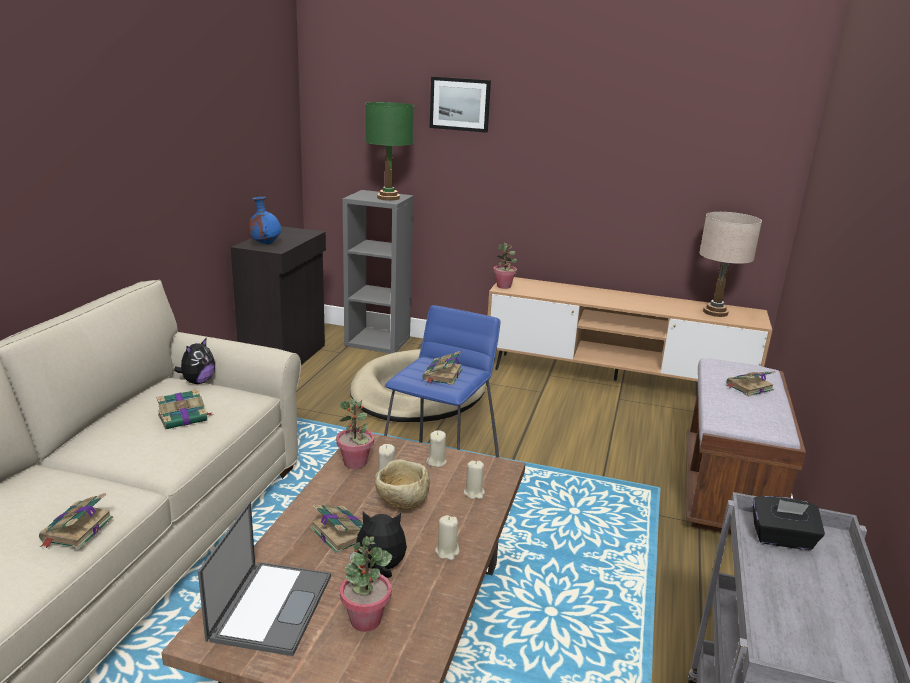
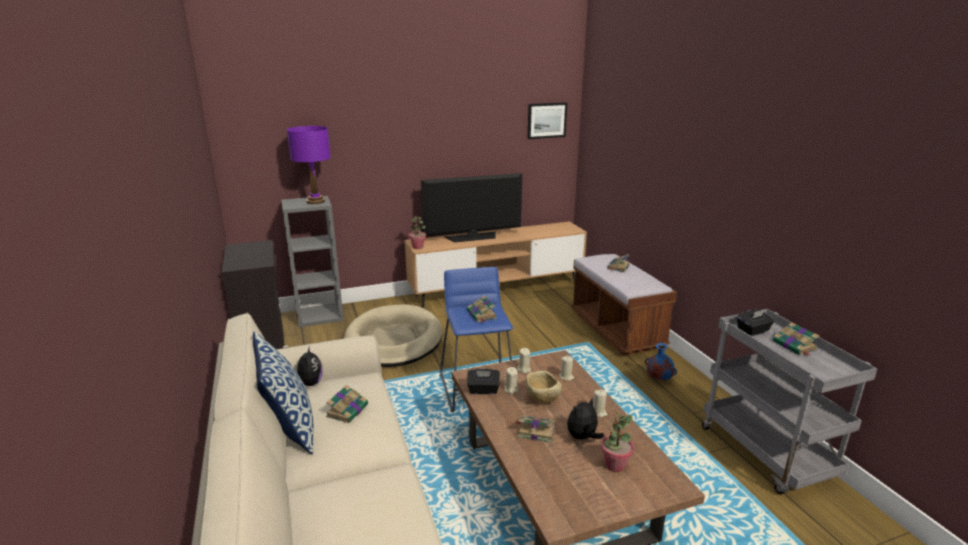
camera: 35 degrees left, 0 degrees up
(76, 530) = (403, 510): book -> book (795, 346)
(116, 411) = (288, 428): none -> pillow
(265, 244) = (246, 262): blue vase -> blue vase (658, 379)
(271, 606) = (563, 486): laptop -> none
(355, 463) = (483, 390): potted plant -> black tissue box
(388, 198) = (315, 201): green table lamp -> purple table lamp
(460, 104) = (355, 120): picture -> picture (546, 120)
(589, 293) = (472, 237): none -> television
(715, 312) = (549, 230): beige table lamp -> none

